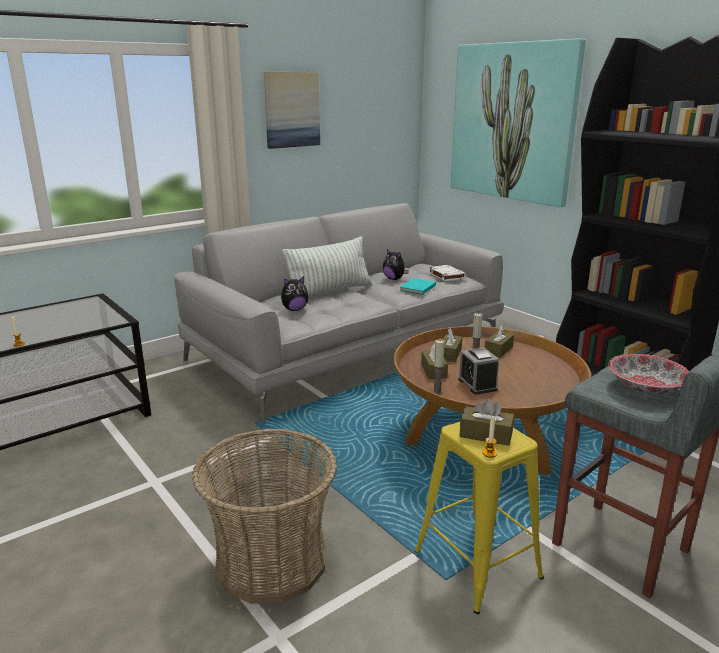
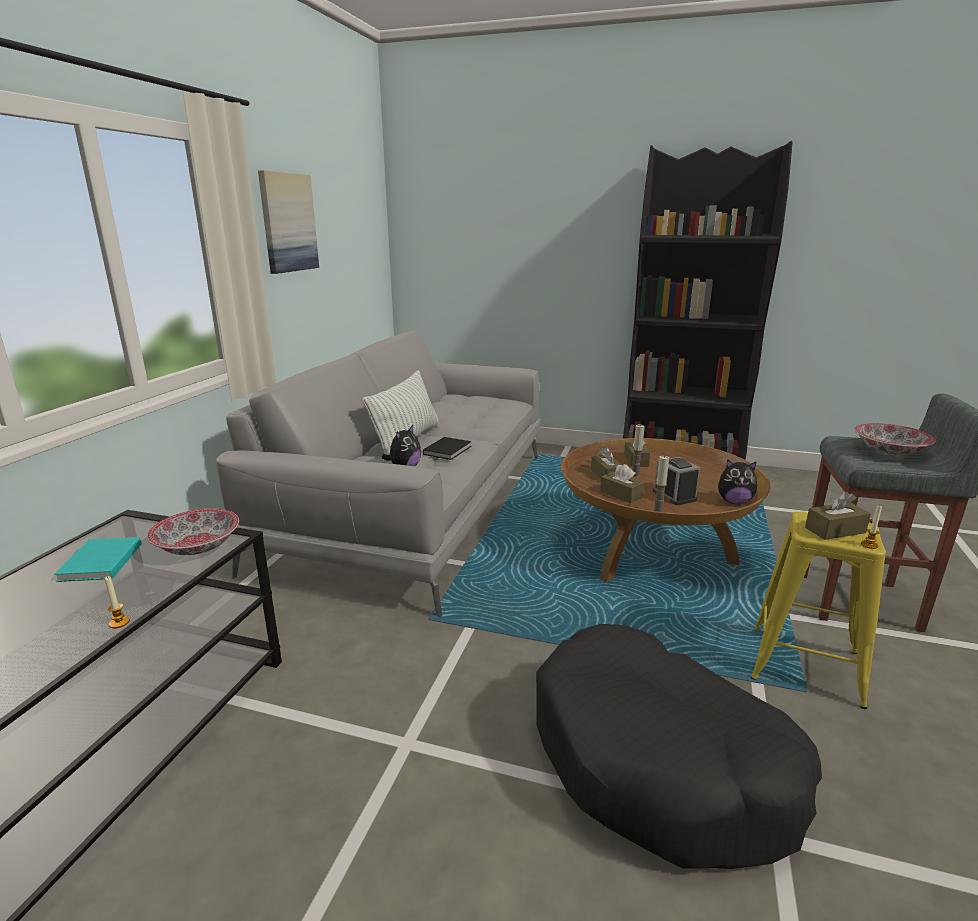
camera: 35 degrees left, 0 degrees up
(99, 320) = (197, 547): none -> bowl
(271, 561) = (660, 761): basket -> black dog bed
(345, 304) = (448, 450): none -> black book
(394, 279) = (448, 414): plush toy -> plush toy (734, 501)
(417, 288) = (488, 419): turquoise book -> turquoise book (99, 563)
(446, 275) = (493, 401): white book -> none
(477, 384) = (674, 495): alarm clock -> alarm clock turned 150 degrees counterclockwise
(513, 122) = (515, 234): picture -> none

